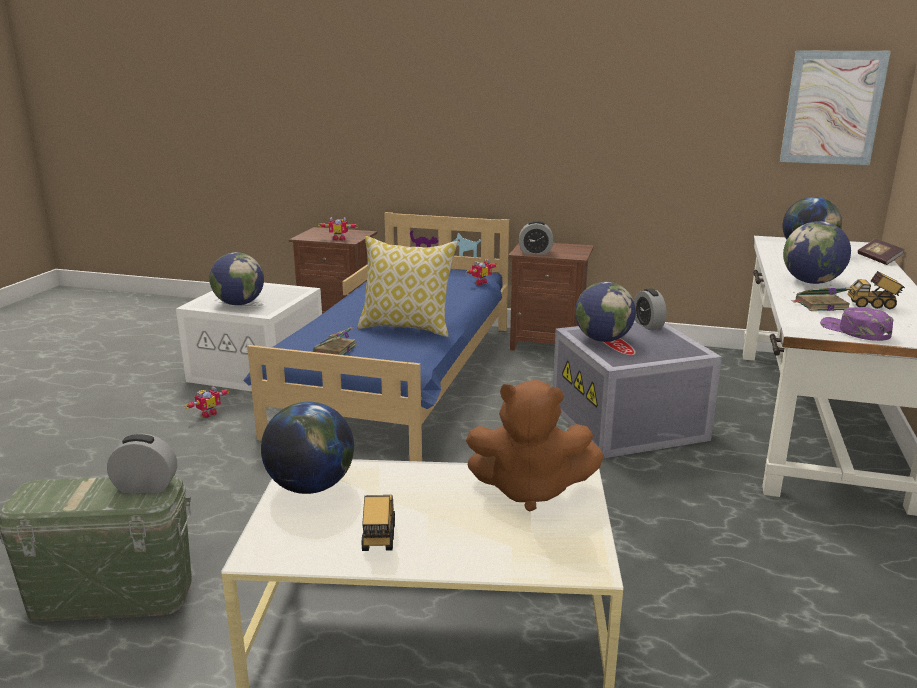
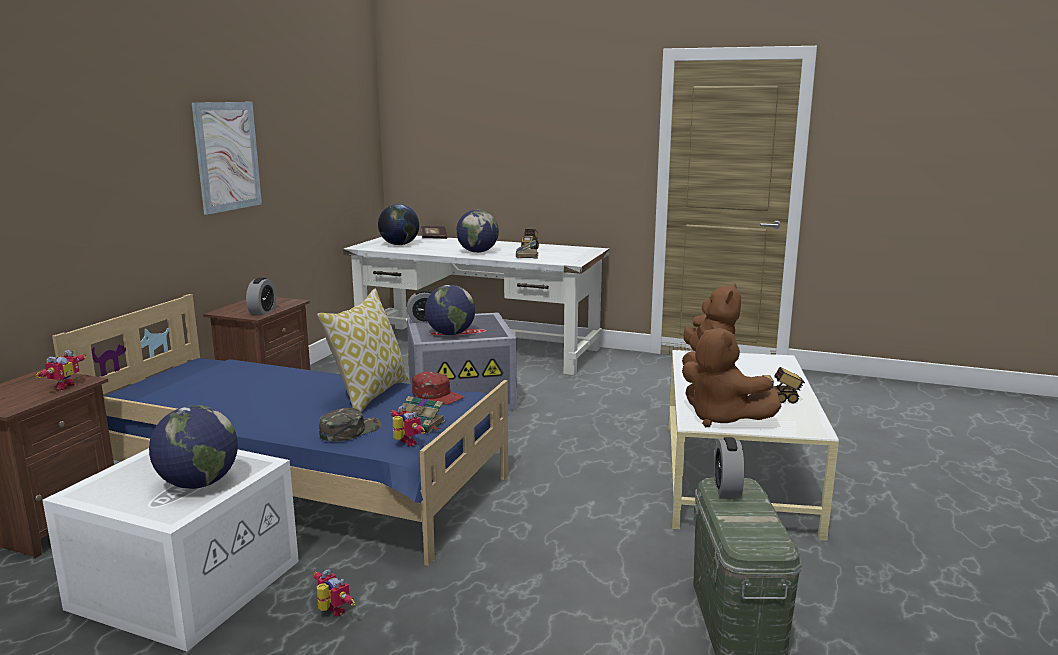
camera: 85 degrees left, 5 degrees down
(311, 486) = (721, 419): globe -> brown plush toy
(325, 330) = (350, 430): none -> green cap
(407, 350) = (438, 395): none -> red cap
(479, 282) = (238, 363): toy robot -> toy robot (404, 443)
(832, 108) = (355, 140): picture -> picture (227, 156)
(854, 331) = (574, 256): purple cap -> none

